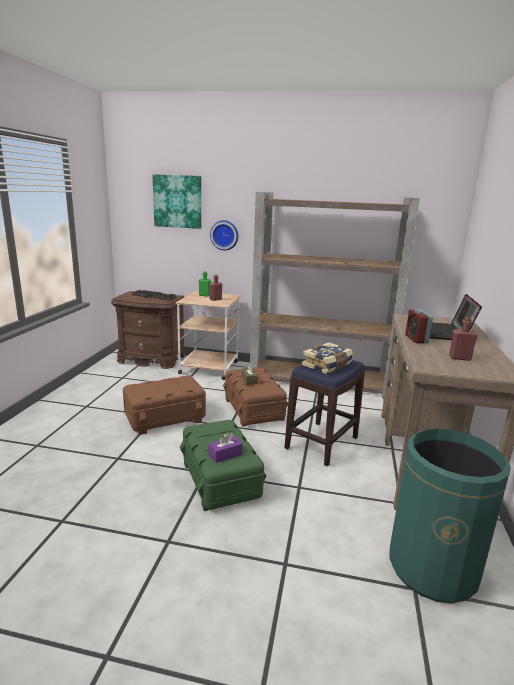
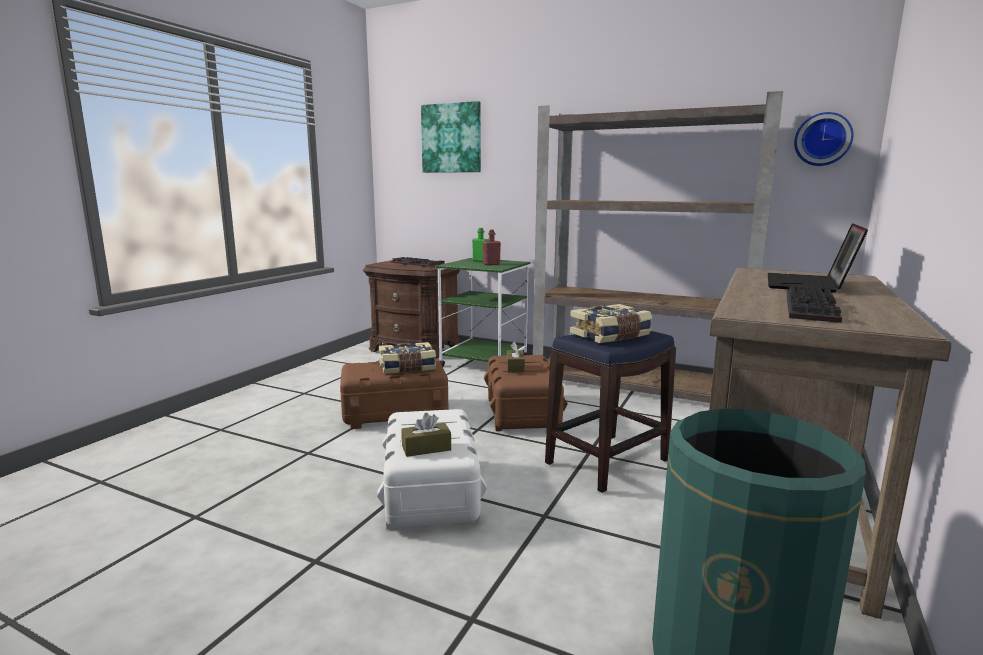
camera: 15 degrees right, 5 degrees down
(174, 386) = (407, 368): none -> book
(210, 368) = (485, 362): beige cart -> green cart
(221, 479) = (432, 492): green storage box -> white storage box
(224, 235) = (510, 179): wall clock -> wall clock (822, 139)
(225, 454) = (426, 448): purple tissue box -> brown tissue box
(416, 339) = (750, 289): alarm clock -> none
(459, 358) = (813, 307): red bottle -> keyboard

